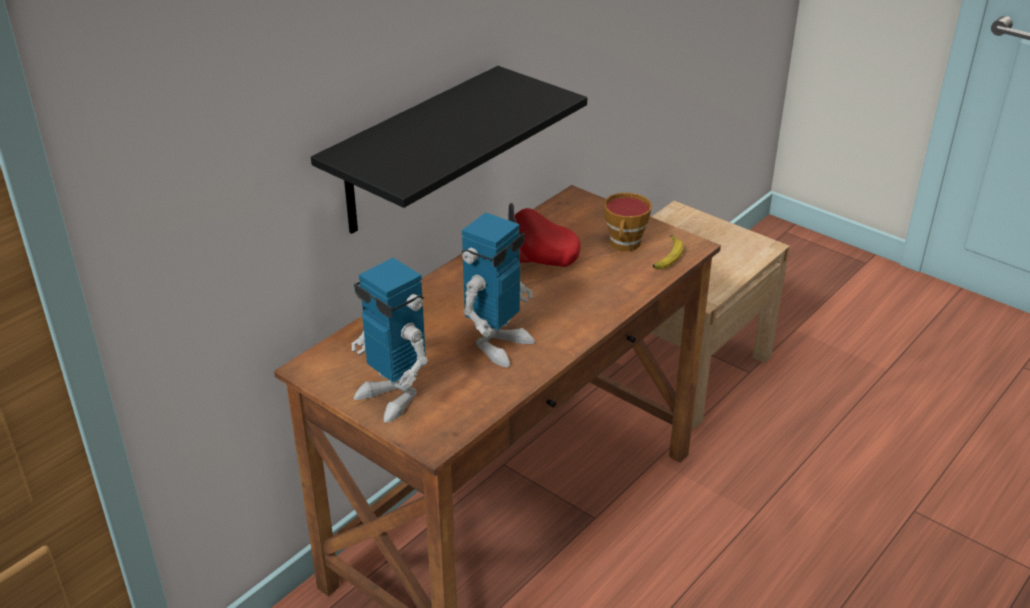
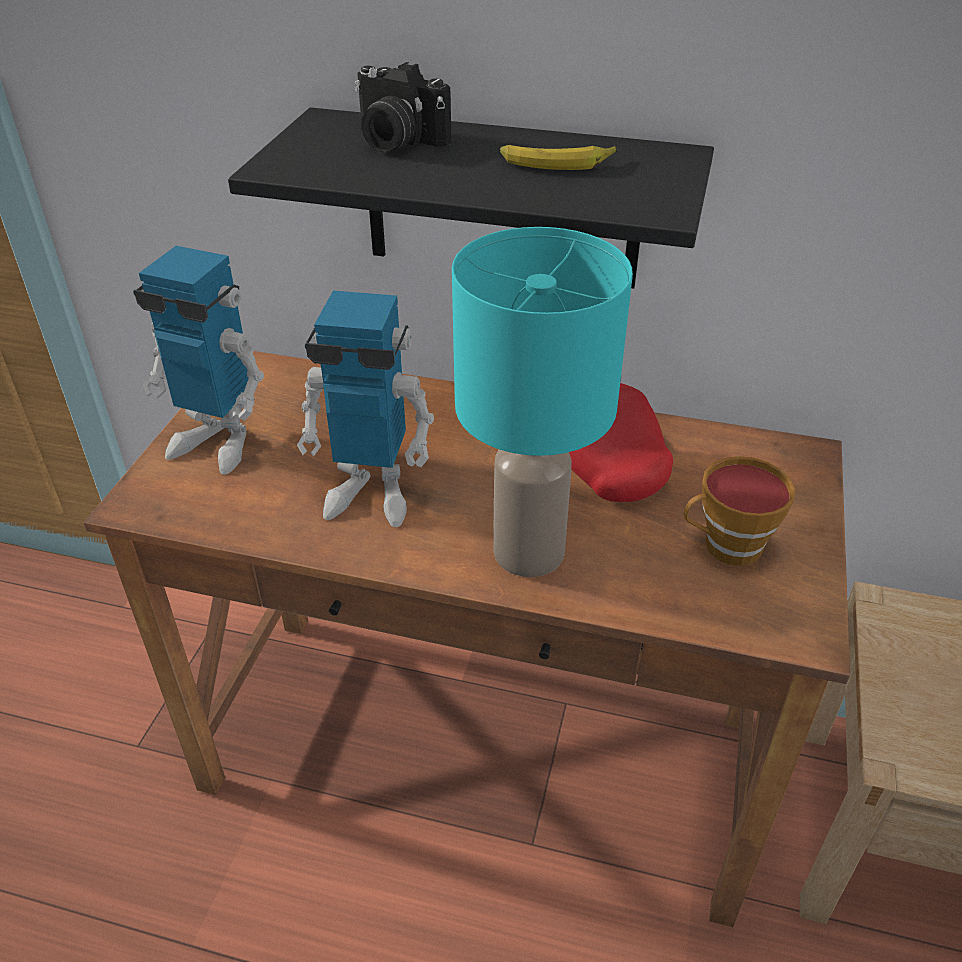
camera: 65 degrees right, 5 degrees up
(393, 396) = (217, 442): toy robot -> toy robot turned 90 degrees counterclockwise
(403, 140) = (396, 141): none -> camera
(587, 303) = (531, 551): none -> turquoise table lamp
(667, 257) = (739, 609): banana -> banana (556, 163)

